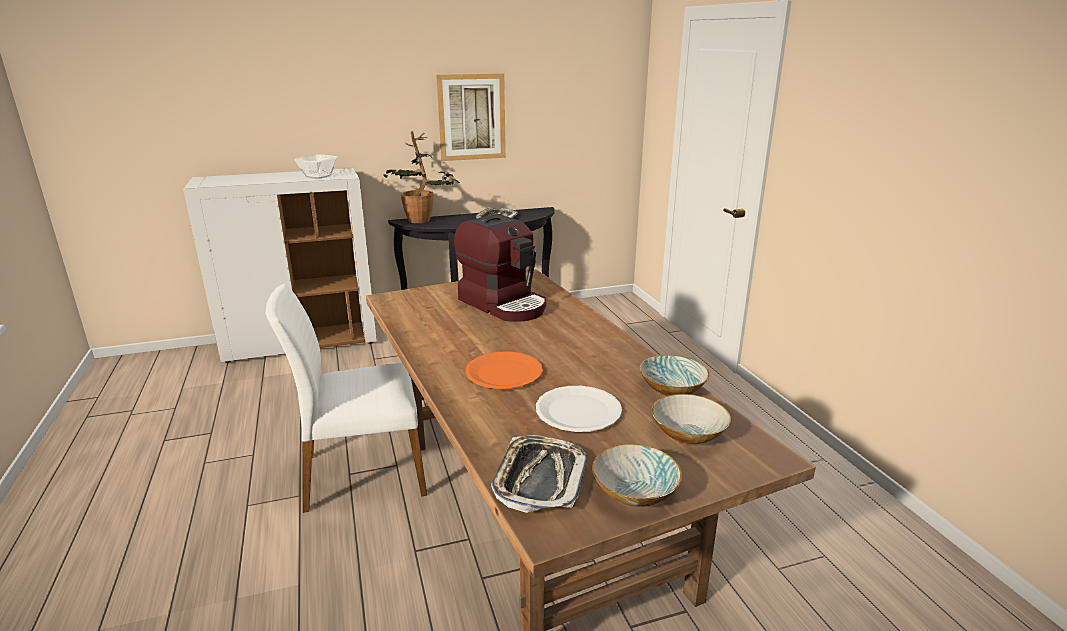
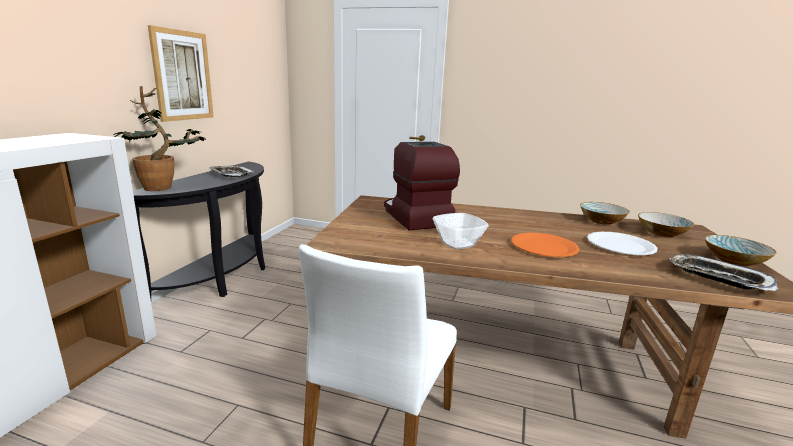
camera: 55 degrees left, 5 degrees down
(317, 176) = (55, 141): bowl -> bowl (457, 244)
(504, 304) = (415, 217): coffee machine -> coffee machine turned 105 degrees counterclockwise

